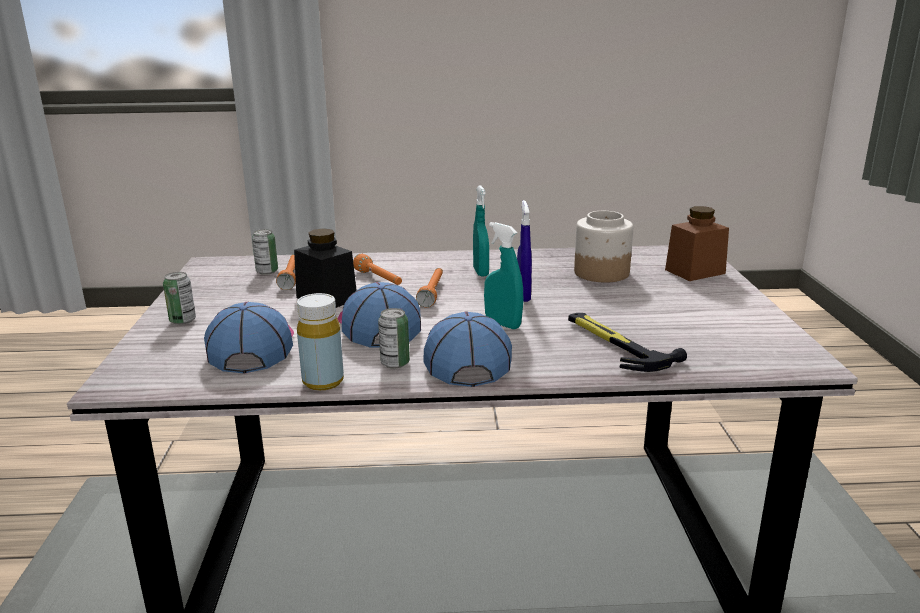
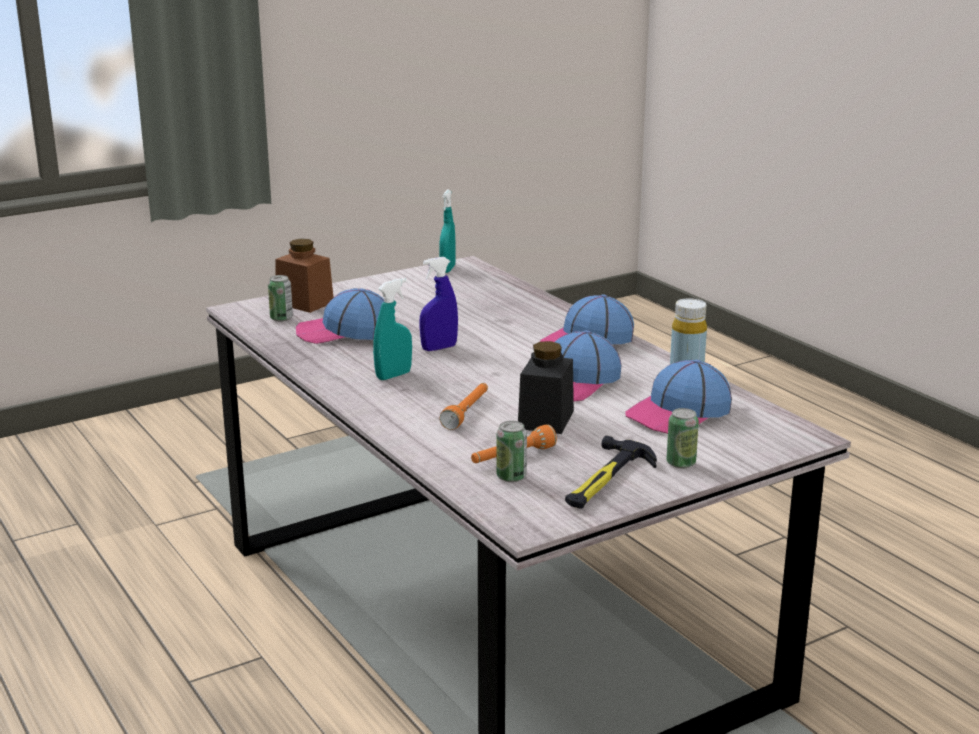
camera: 120 degrees left, 0 degrees up
(395, 363) = (627, 359): can -> can (281, 318)
(432, 293) = (474, 381): orange flashlight -> none
(503, 324) = (510, 343): turquoise spray bottle -> turquoise spray bottle (447, 269)
(601, 273) = (344, 332): jar -> cap
(615, 344) = (502, 307): hammer -> hammer (606, 480)

